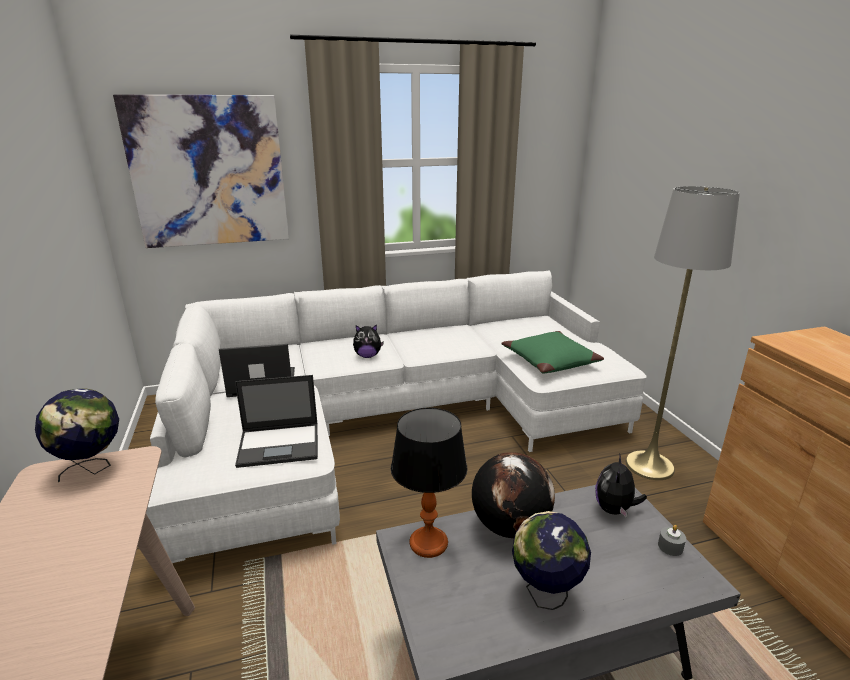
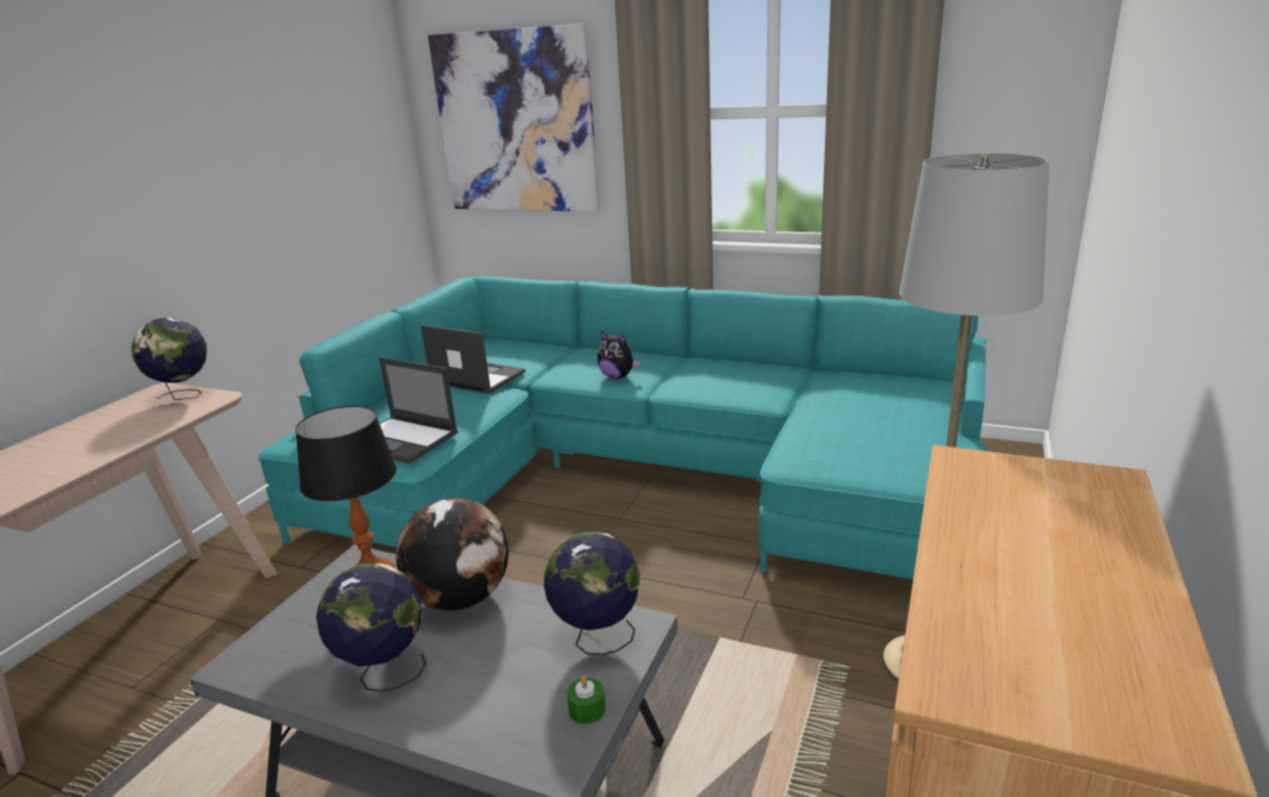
camera: 40 degrees right, 0 degrees up
(391, 421) = (641, 474): white sofa -> turquoise sofa
(549, 361) = (838, 442): green pillow -> none
(614, 509) = (597, 639): plush toy -> globe
(670, 547) = (587, 709): grey candle -> green candle

